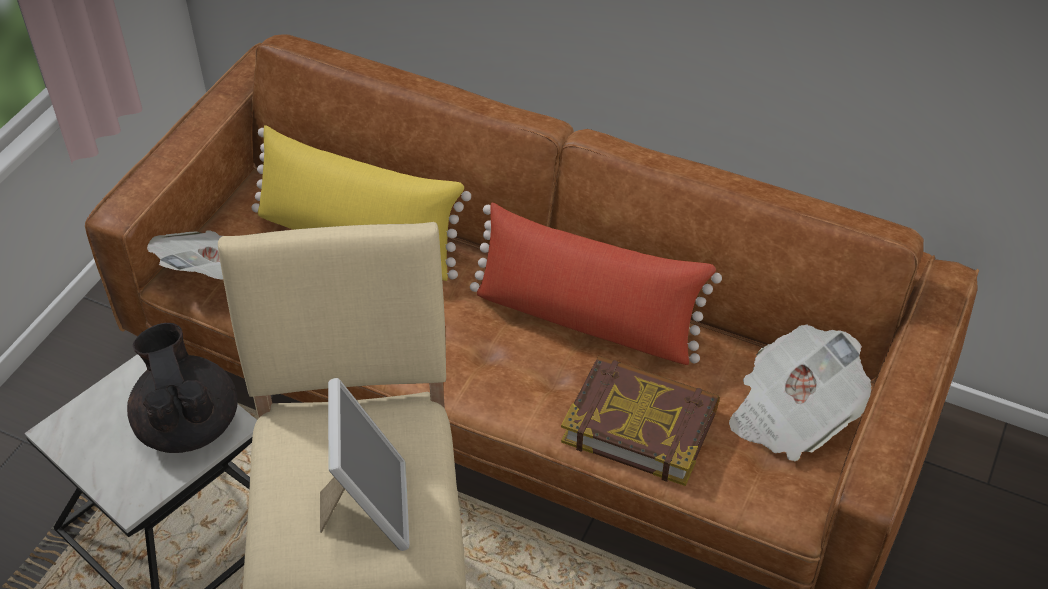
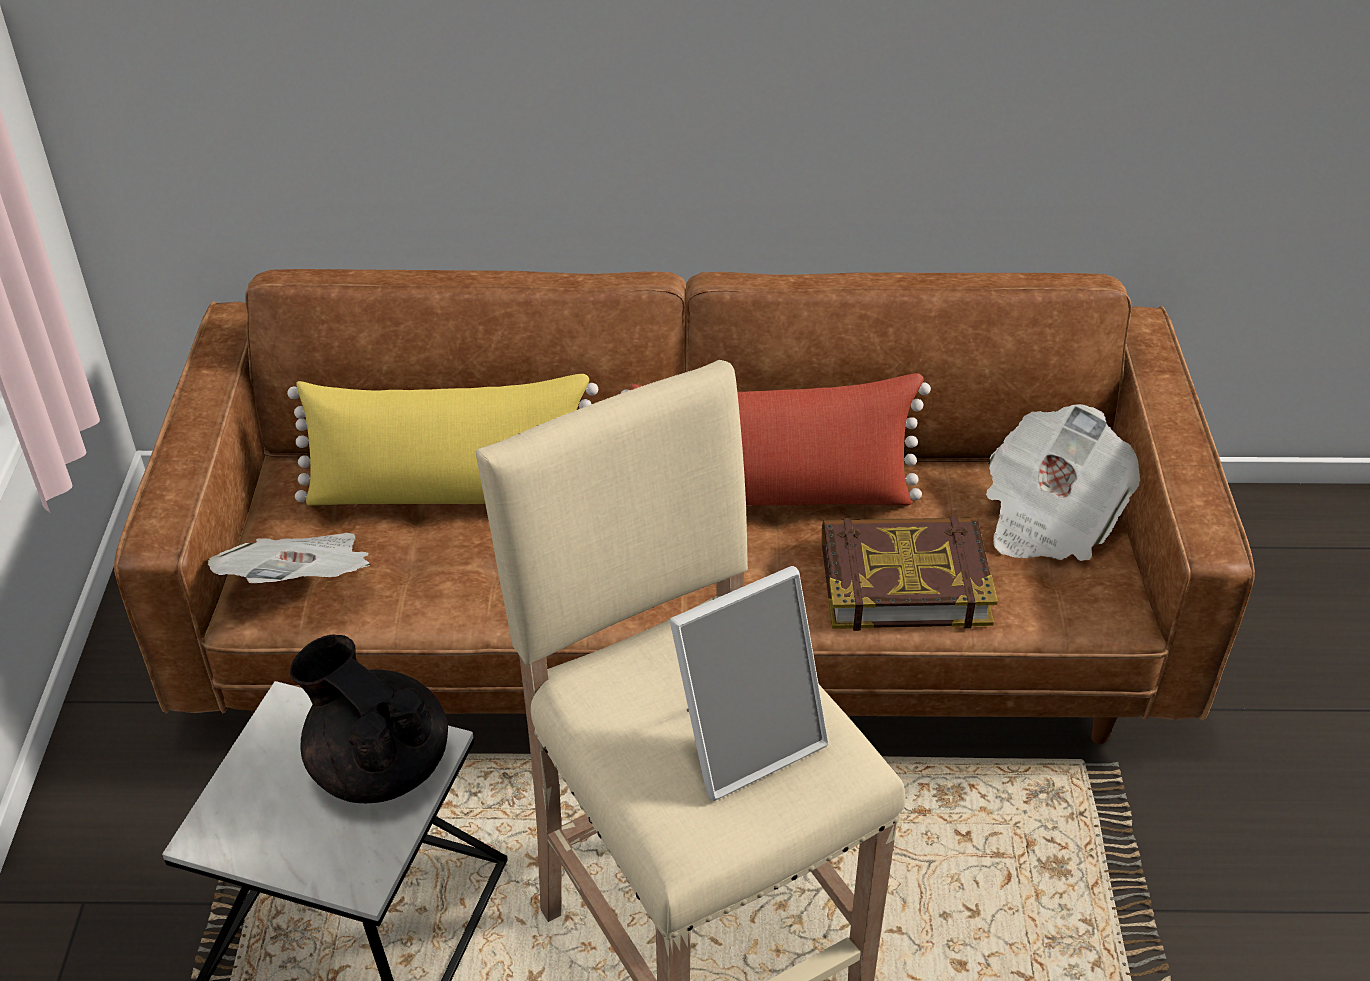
camera: 25 degrees left, 5 degrees down
(367, 508) = (745, 739): picture frame -> picture frame turned 90 degrees clockwise

